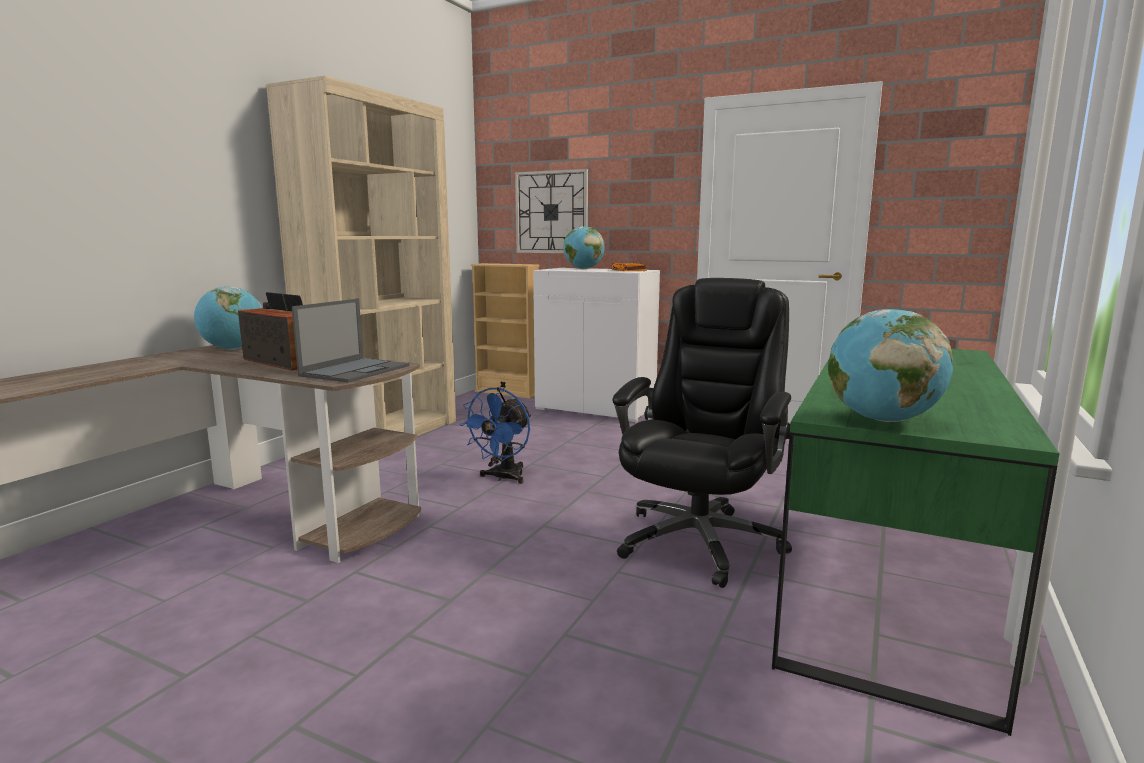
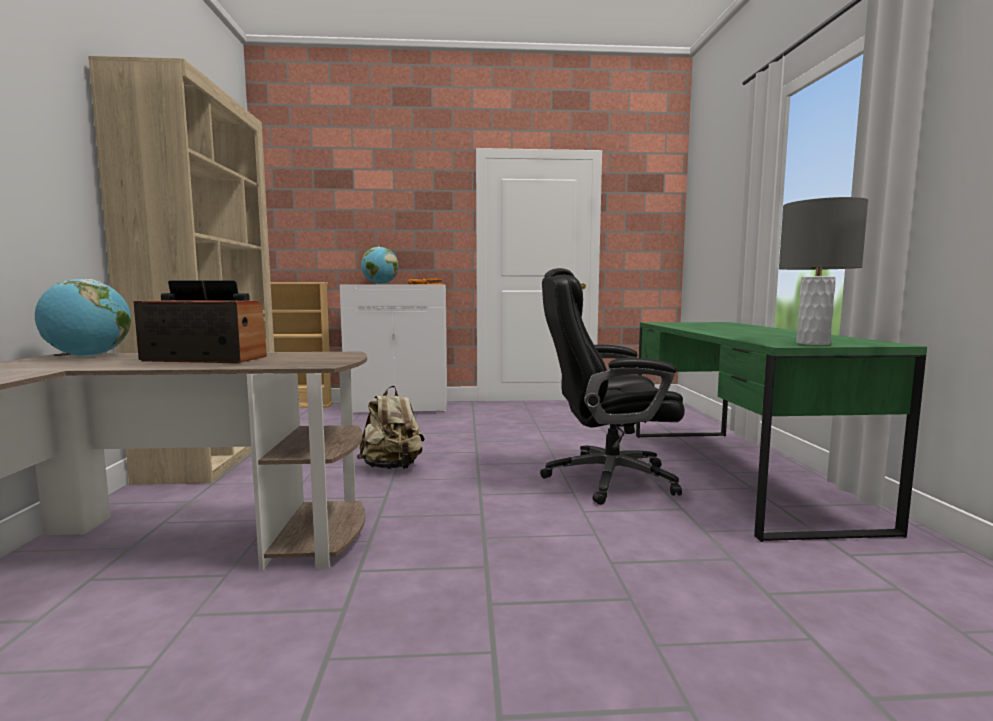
camera: 30 degrees left, 5 degrees down
(356, 370) = (315, 358): laptop -> none
(503, 478) = (392, 467): blue fan -> beige backpack
(551, 212) = (339, 235): wall clock -> none
(700, 540) = (606, 479): black office chair -> black office chair turned 90 degrees counterclockwise
(882, 420) = (812, 343): globe -> grey table lamp

